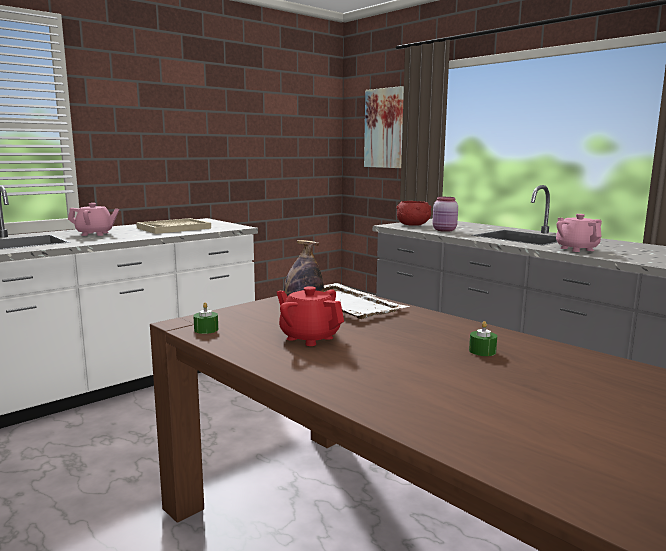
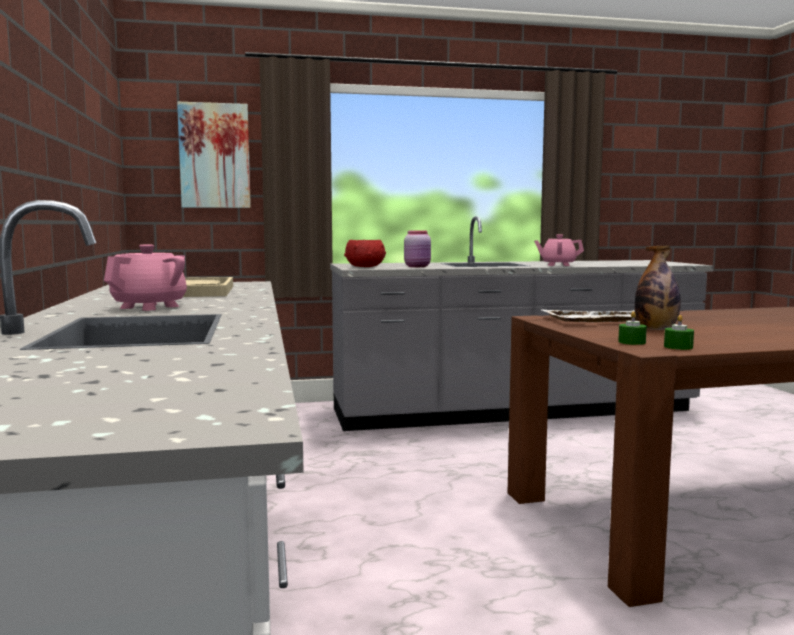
camera: 60 degrees left, 5 degrees down
(309, 338) = (718, 333): red teapot -> none
(482, 351) = (763, 316): green candle -> green candle (632, 342)

